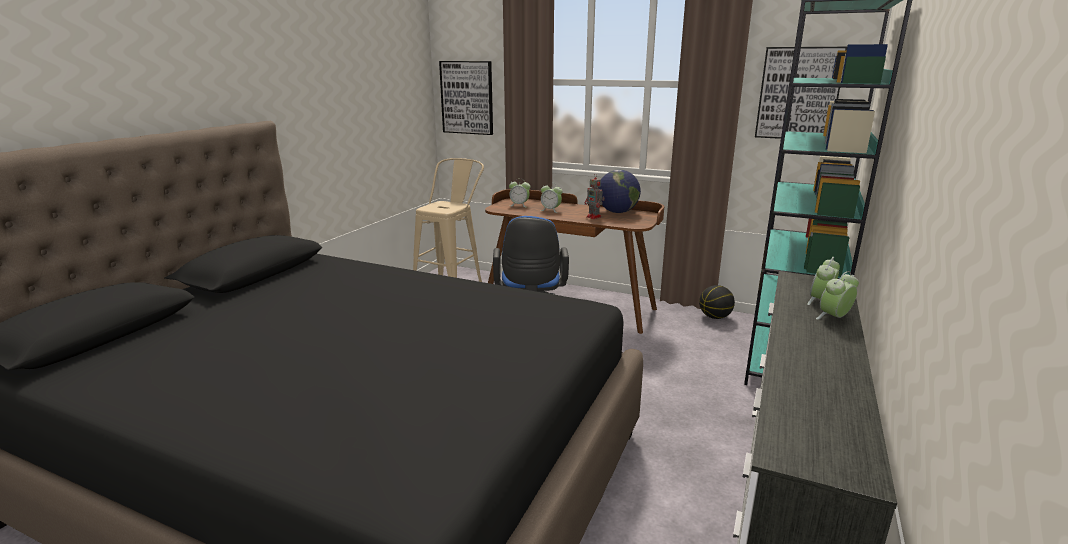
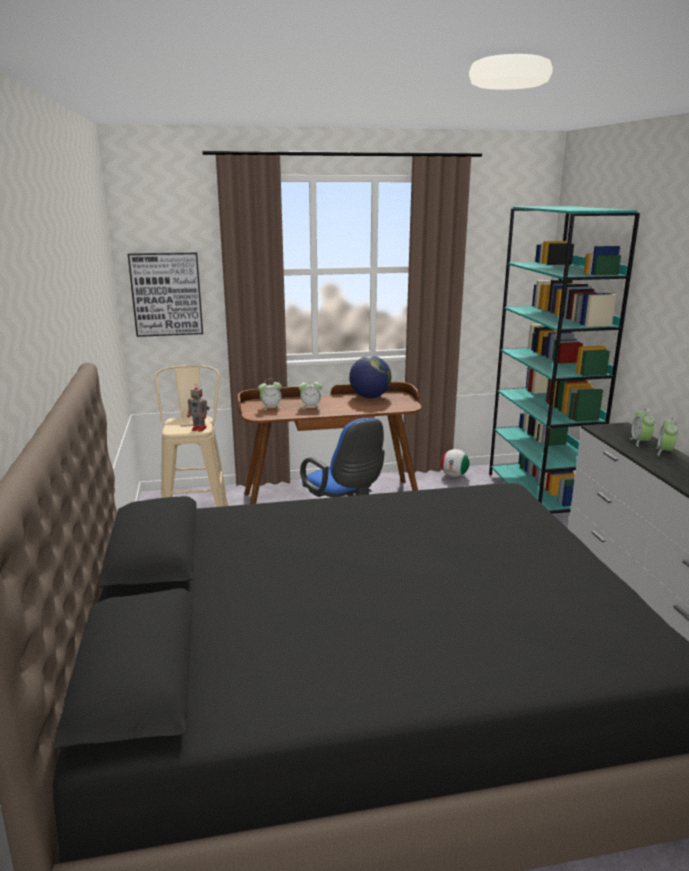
camera: 35 degrees left, 0 degrees up
(594, 217) = (361, 406): toy robot -> toy robot (200, 429)
(714, 317) = (454, 475): basketball -> football
(798, 93) = (500, 273): picture -> none

